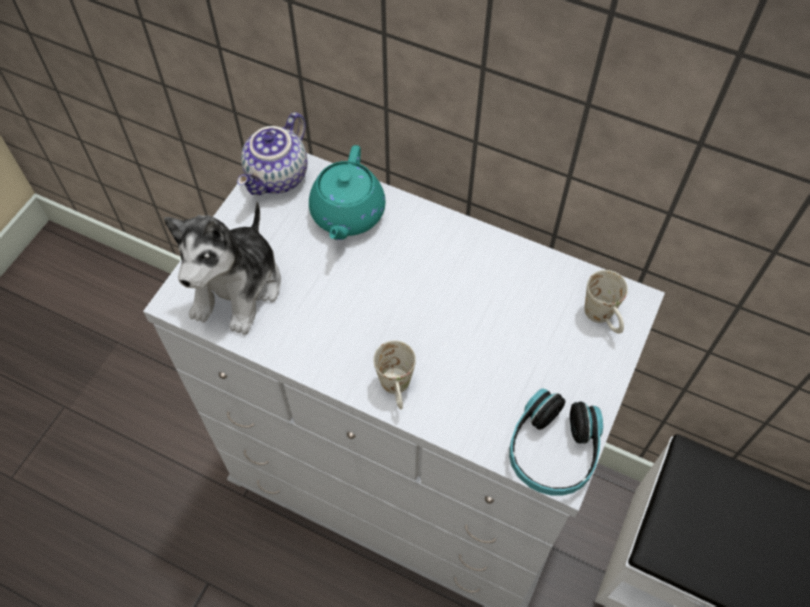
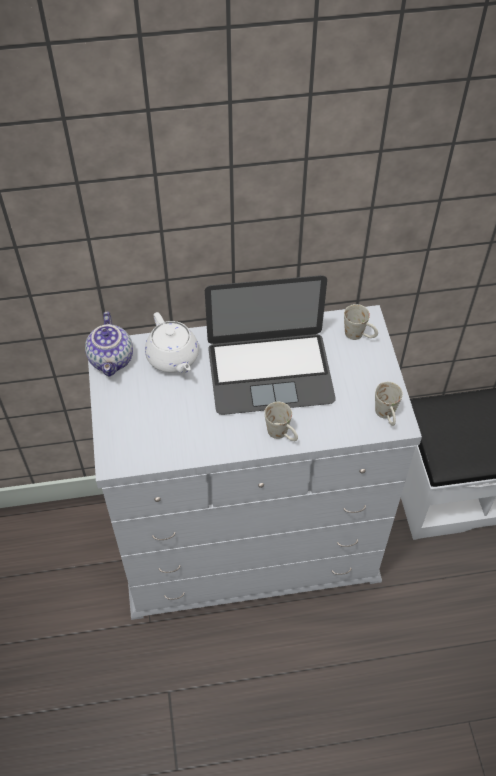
camera: 35 degrees left, 5 degrees down
(238, 288) = (143, 434): plush toy -> none
(347, 214) = (173, 358): turquoise teapot -> white teapot
(447, 300) = (270, 372): none -> laptop
(552, 451) = (387, 416): headphones -> white mug

